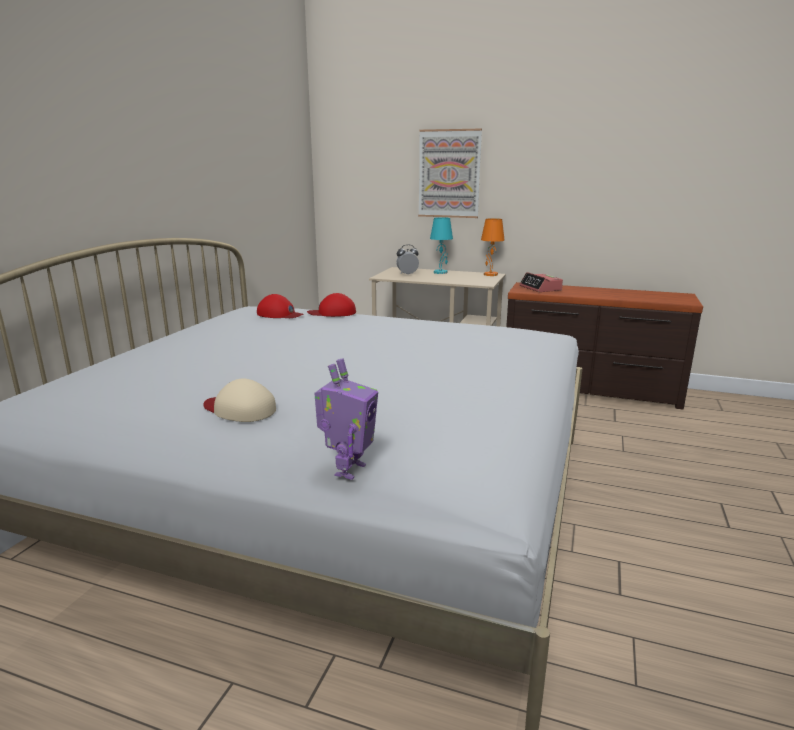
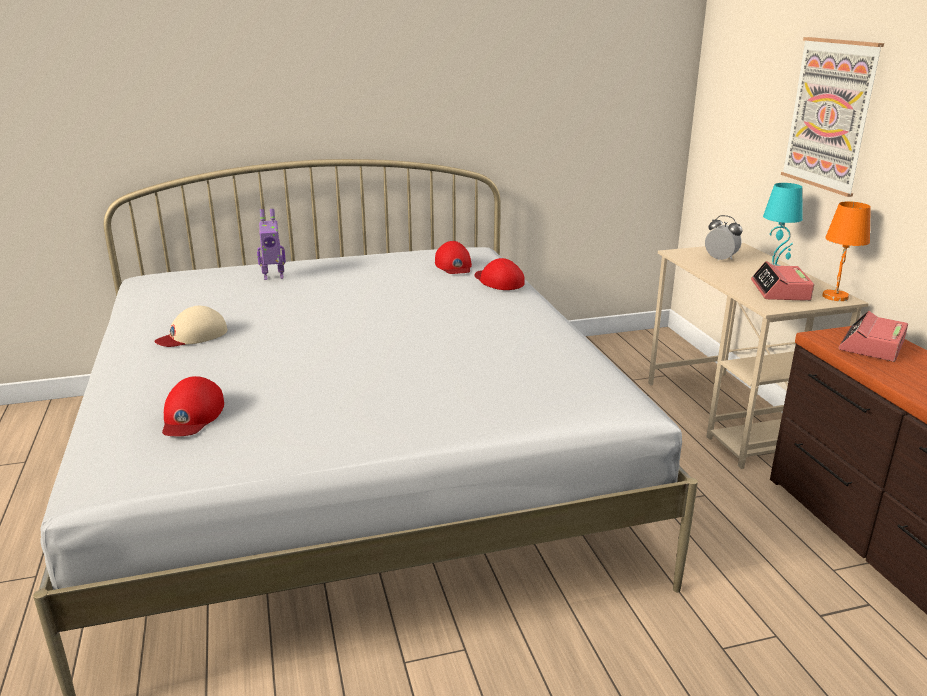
camera: 55 degrees right, 5 degrees up
(239, 409) = (193, 335): beige cap -> beige cap turned 120 degrees counterclockwise
(348, 470) = (110, 407): toy robot -> toy robot (273, 276)
(423, 435) = (192, 415): none -> red cap
(469, 278) = (780, 291): none -> alarm clock

